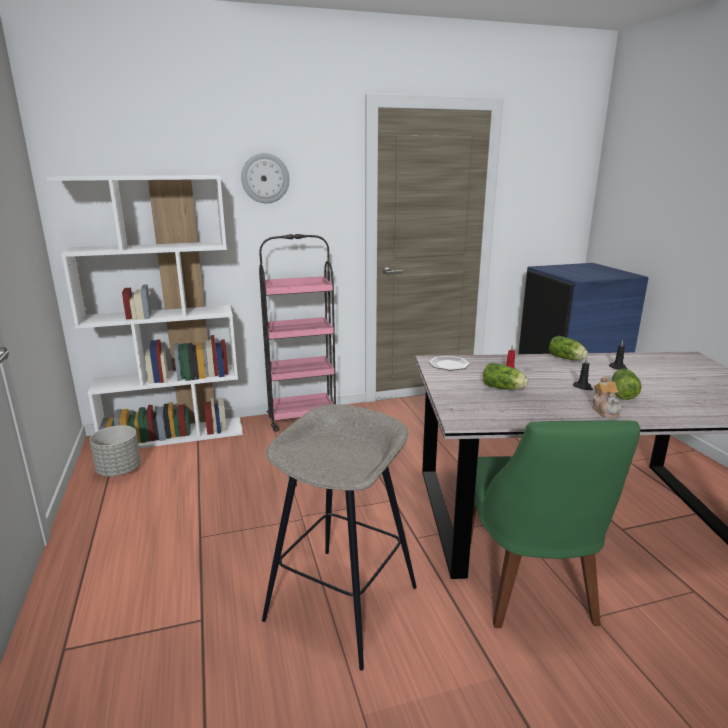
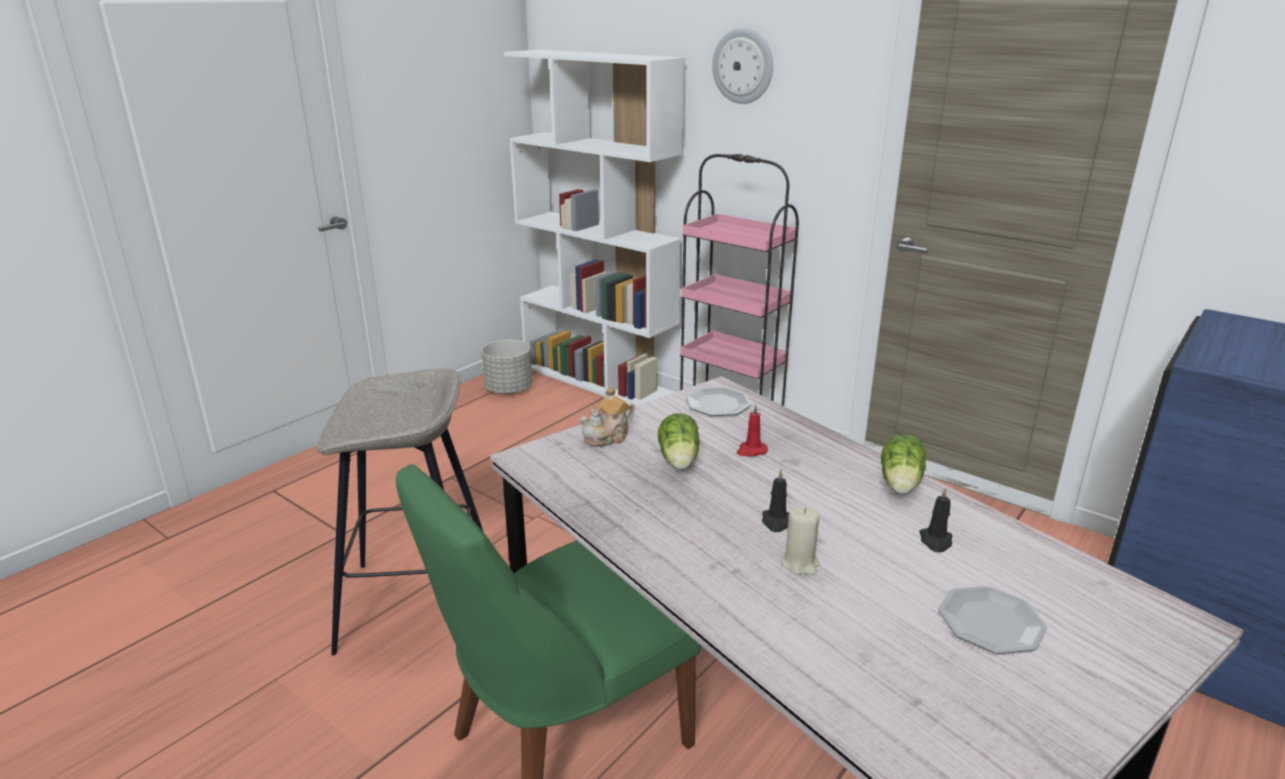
camera: 55 degrees right, 5 degrees up
(605, 411) = (692, 558): teapot -> teapot (608, 437)
(622, 393) = (800, 563): lettuce -> beige candle
(682, 378) = (991, 623): none -> plate

